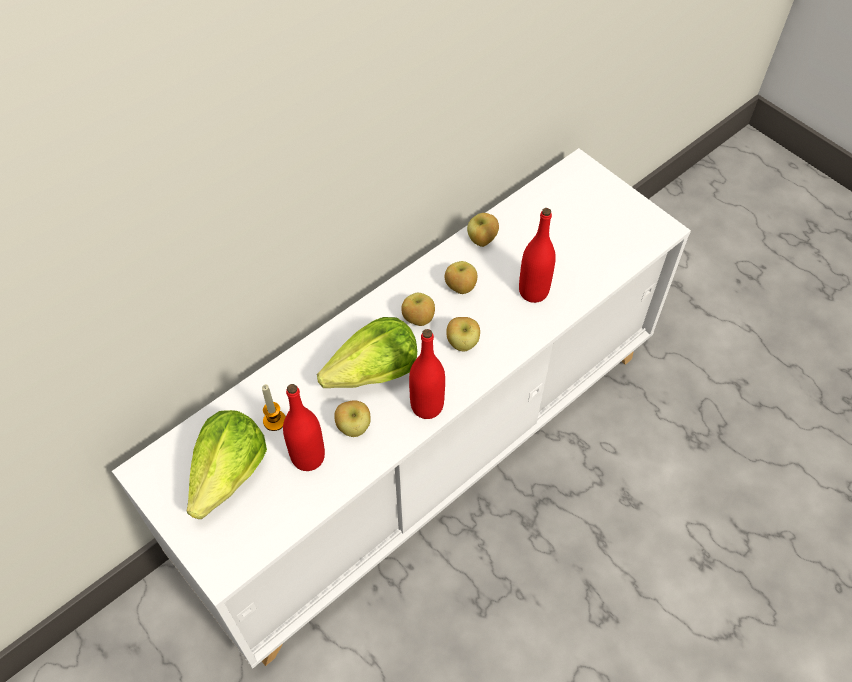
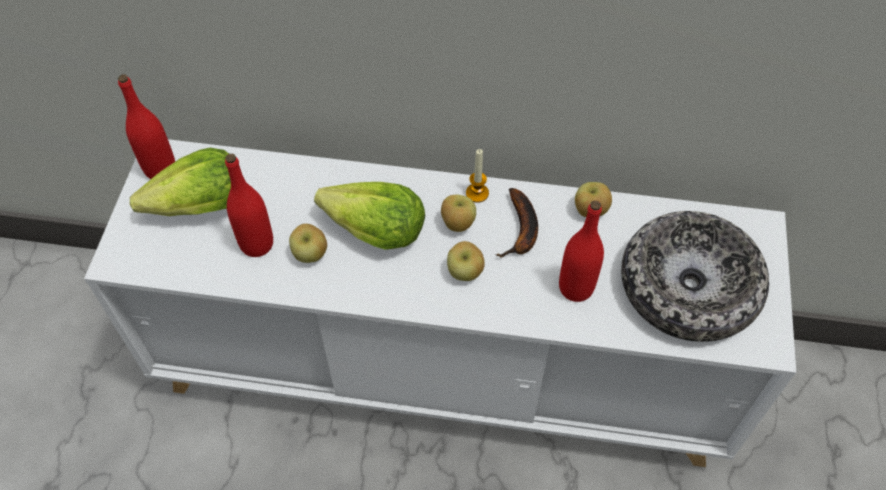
camera: 50 degrees right, 0 degrees up
(274, 421) = (270, 199): candle -> candle (477, 193)
(427, 406) = (377, 290): red bottle -> red bottle (160, 169)
(460, 288) = (521, 231): apple -> banana
(587, 234) = (688, 287): none -> bowl

